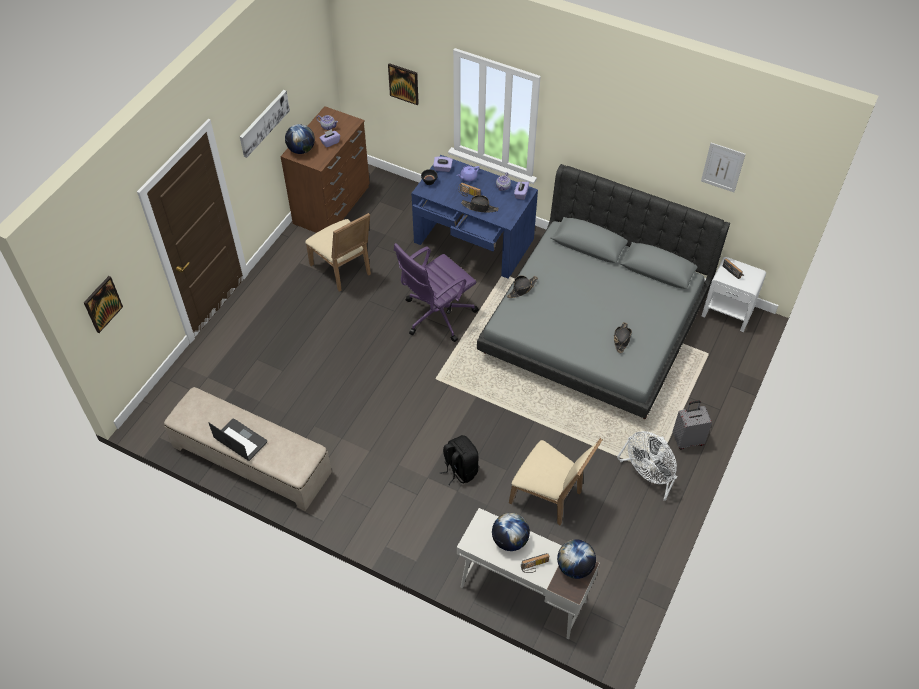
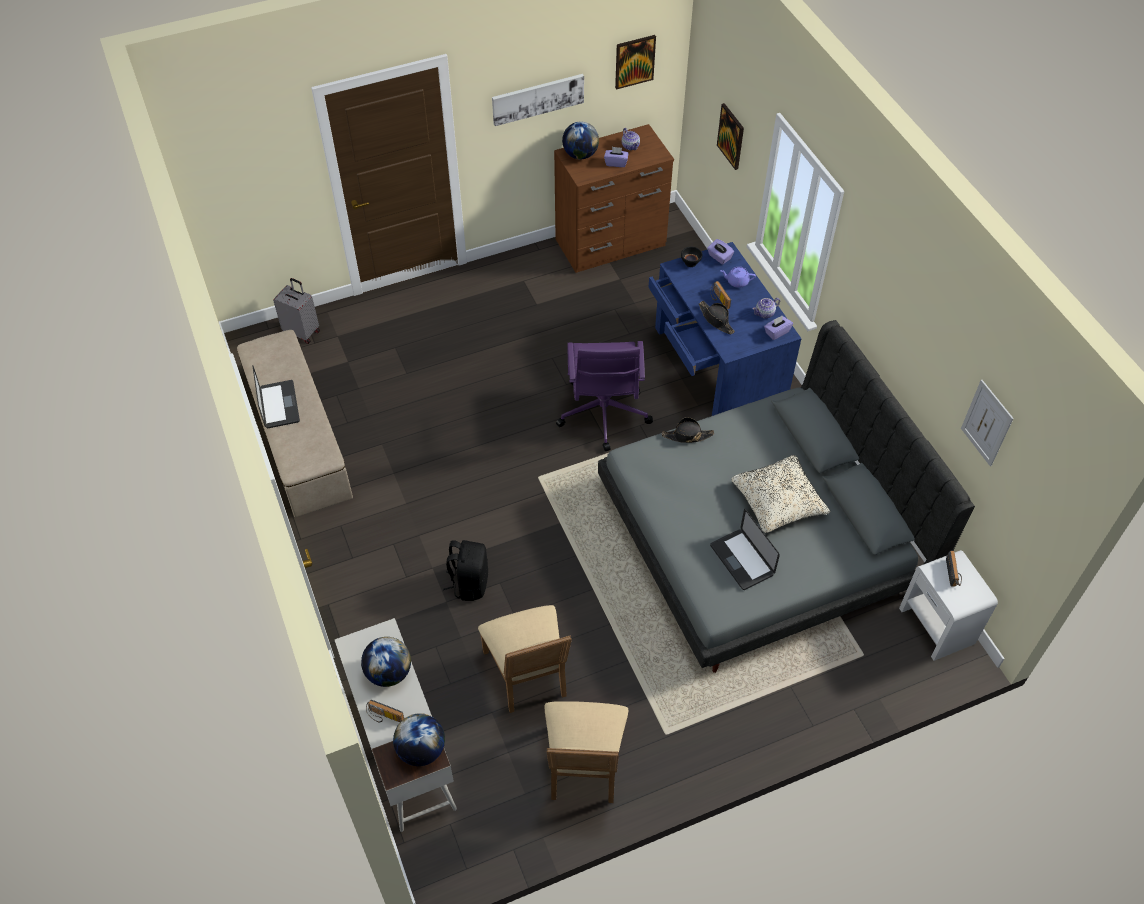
camera: 40 degrees right, 0 degrees up
(102, 304) = (228, 187): picture -> picture (634, 61)
(344, 270) = (558, 313): beige chair -> beige chair (583, 769)
(436, 315) = (603, 415): purple office chair -> purple office chair turned 90 degrees counterclockwise
(607, 293) = (778, 501): none -> beige pillow
(621, 339) = (741, 560): black hat -> laptop
(649, 471) = (660, 730): white fan -> none
(687, 440) = (739, 730): grey suitcase -> grey suitcase (302, 332)

